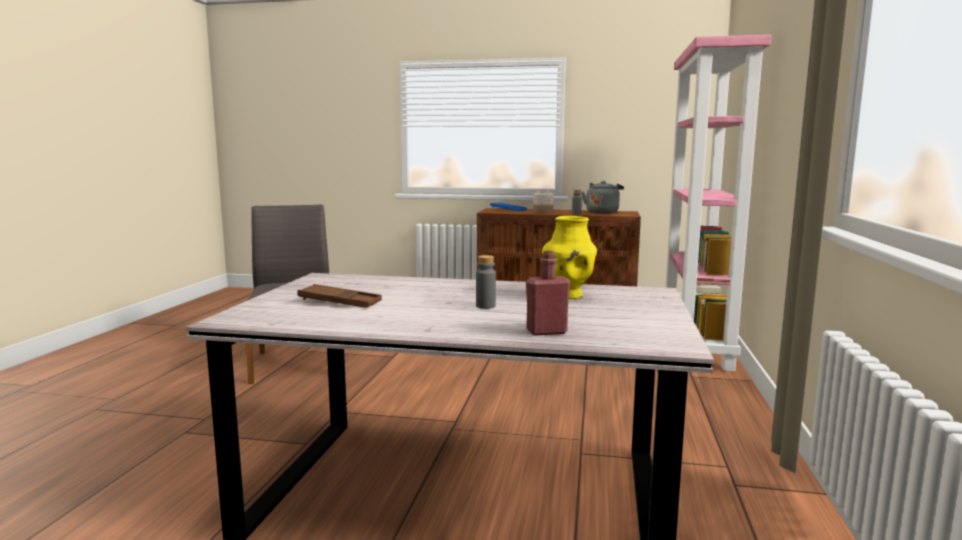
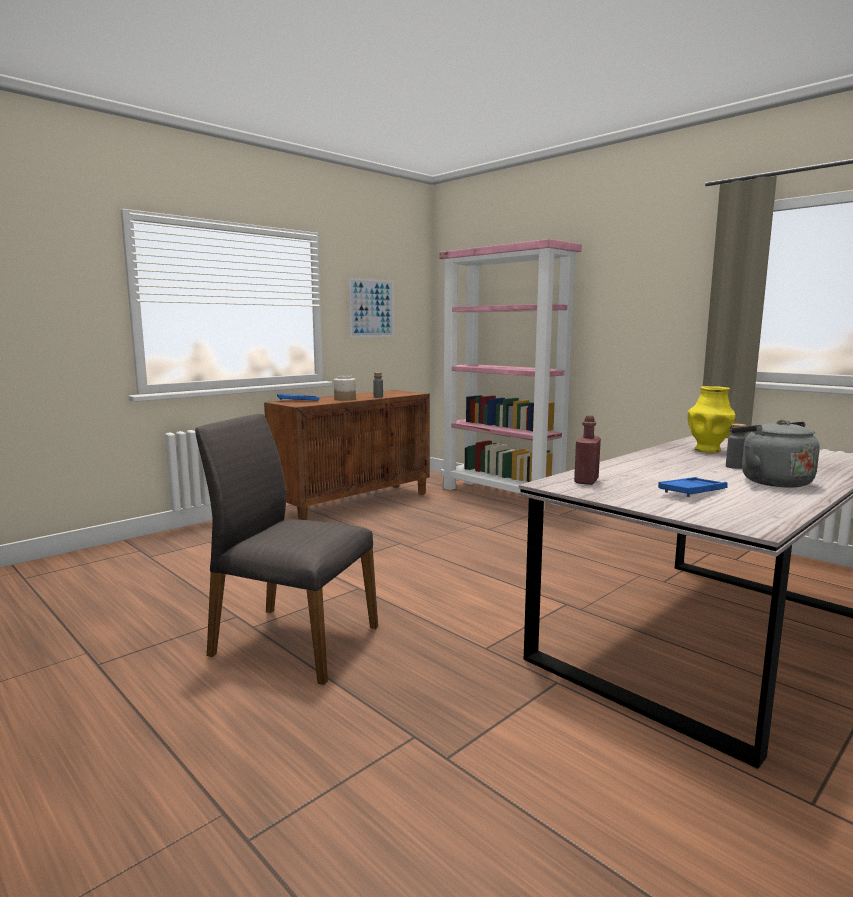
camera: 55 degrees left, 0 degrees up
(340, 302) = (692, 492): brown tray -> blue tray
(546, 332) = (825, 468): red bottle -> red bottle (586, 481)
(602, 212) = (384, 393): grey kettle -> grey kettle (771, 481)
(627, 126) = (371, 308): none -> picture

